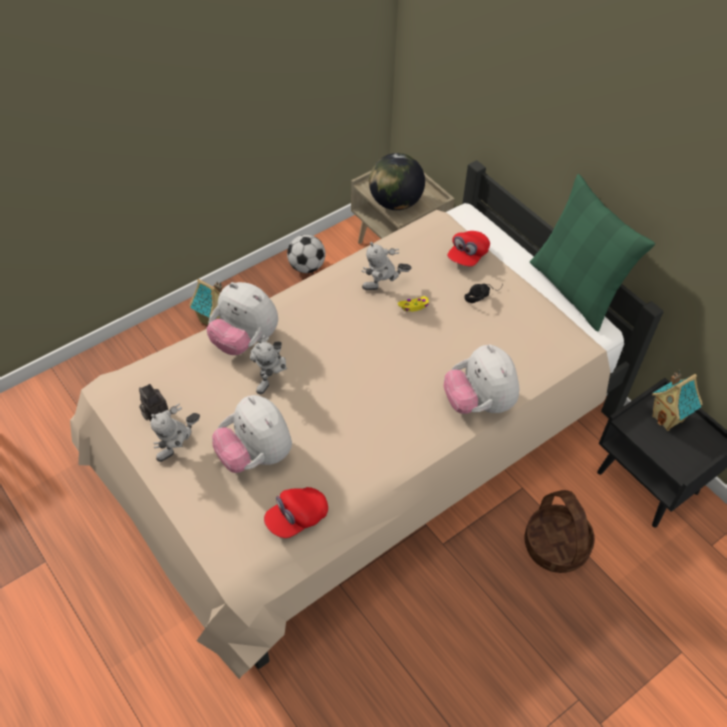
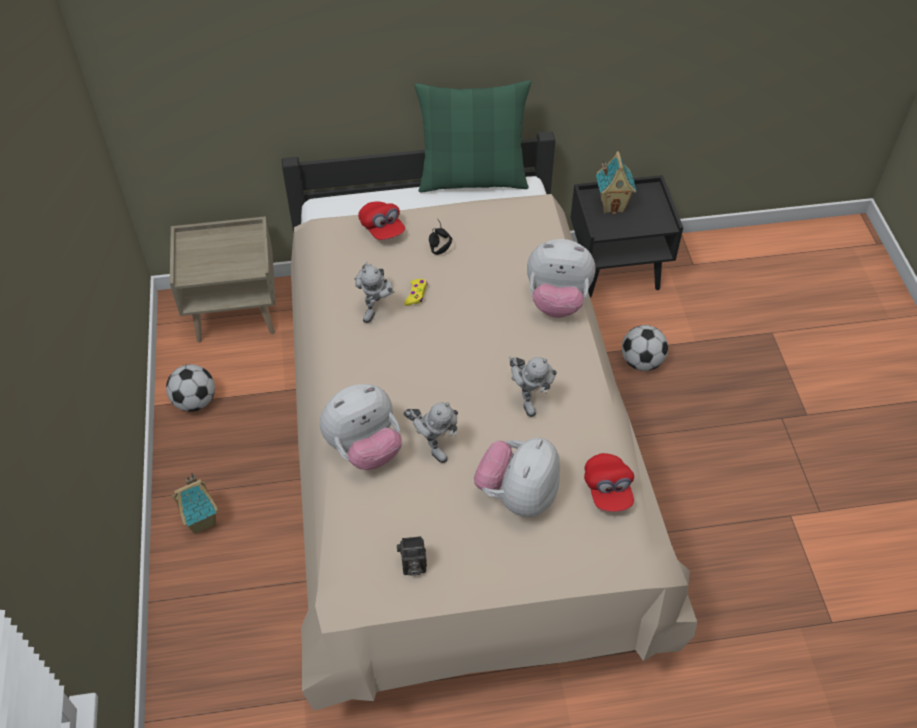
camera: 60 degrees left, 0 degrees up
(179, 449) = (472, 559): toy robot -> toy robot (527, 397)
(255, 455) = (517, 495): plush toy -> plush toy turned 120 degrees clockwise
(395, 202) = (229, 264): globe -> none
(556, 546) = (641, 362): basket -> football

